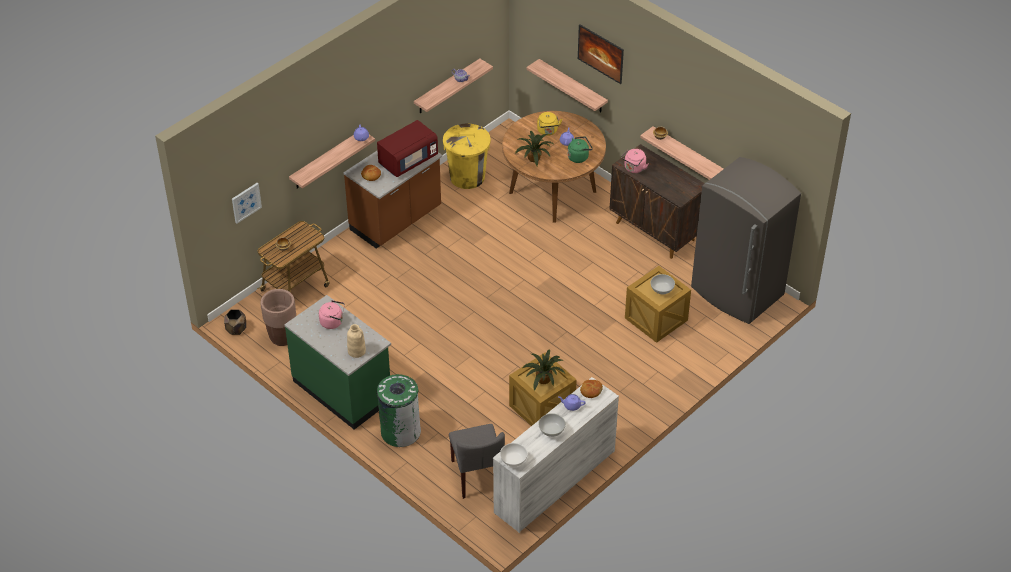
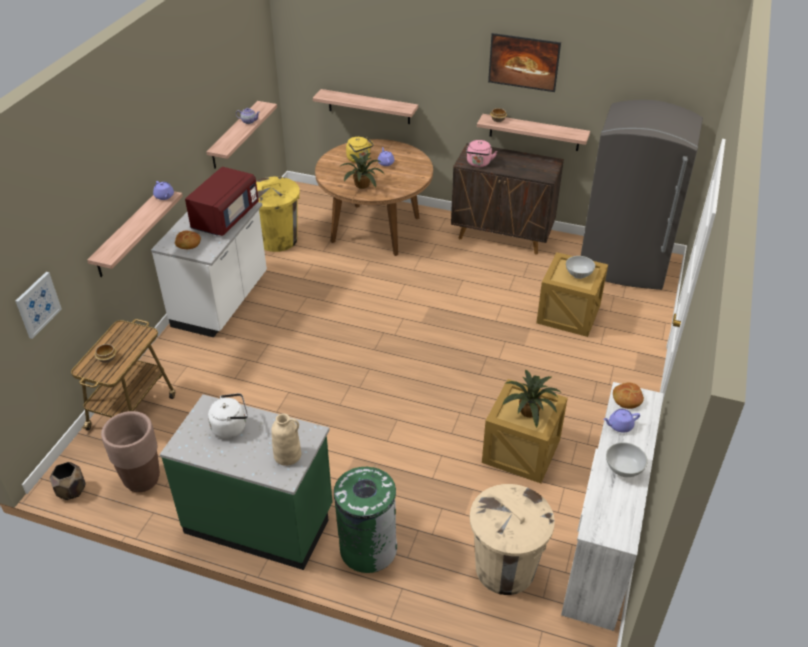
camera: 25 degrees left, 5 degrees down
(333, 322) = (231, 427): pink kettle -> white kettle
(396, 220) = (222, 302): brown counter -> white counter
(477, 475) = (505, 569): grey chair -> beige trash can
(513, 461) = (609, 532): white bowl -> none
(579, 157) = (408, 172): green kettle -> none
(600, 62) = (405, 58): picture -> picture (522, 74)

